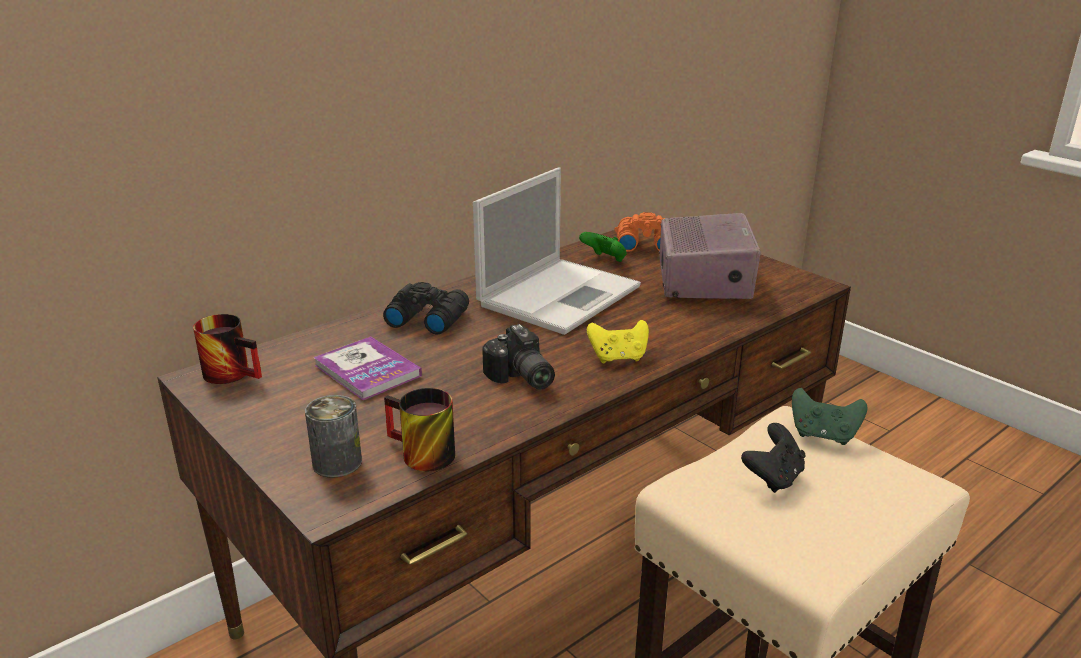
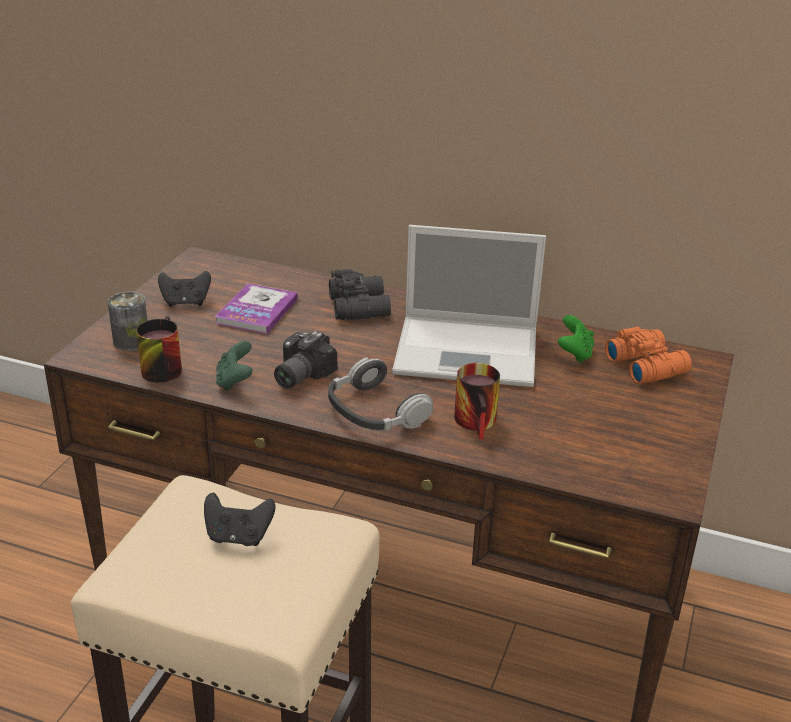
camera: 60 degrees right, 5 degrees up
(235, 372) = (214, 267): mug -> mug (480, 422)
(291, 407) = (185, 302): none -> black game controller
(618, 358) = (375, 411): yellow game controller -> headphones
(704, 280) = (595, 421): radio -> none
(823, 435) = (325, 552): green game controller -> green game controller (234, 381)

